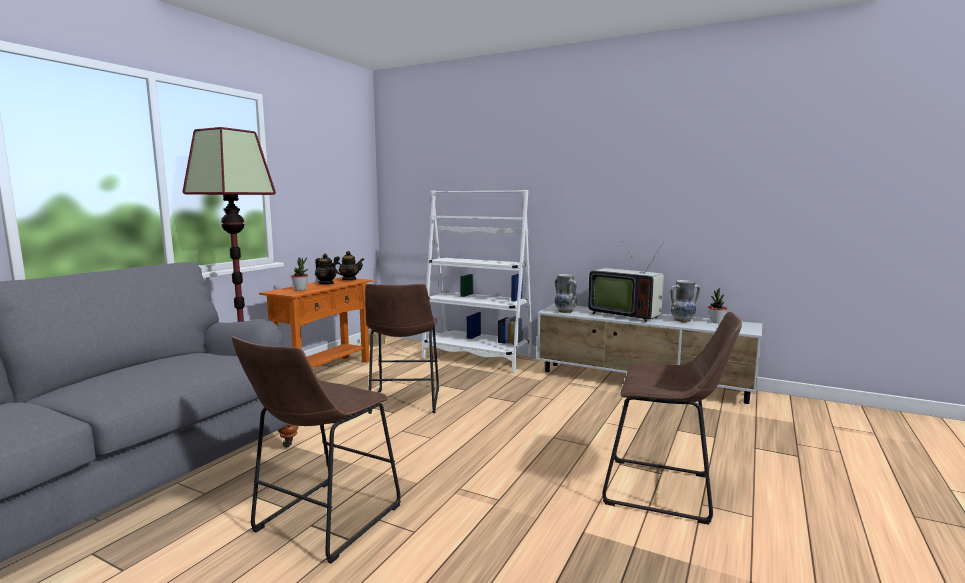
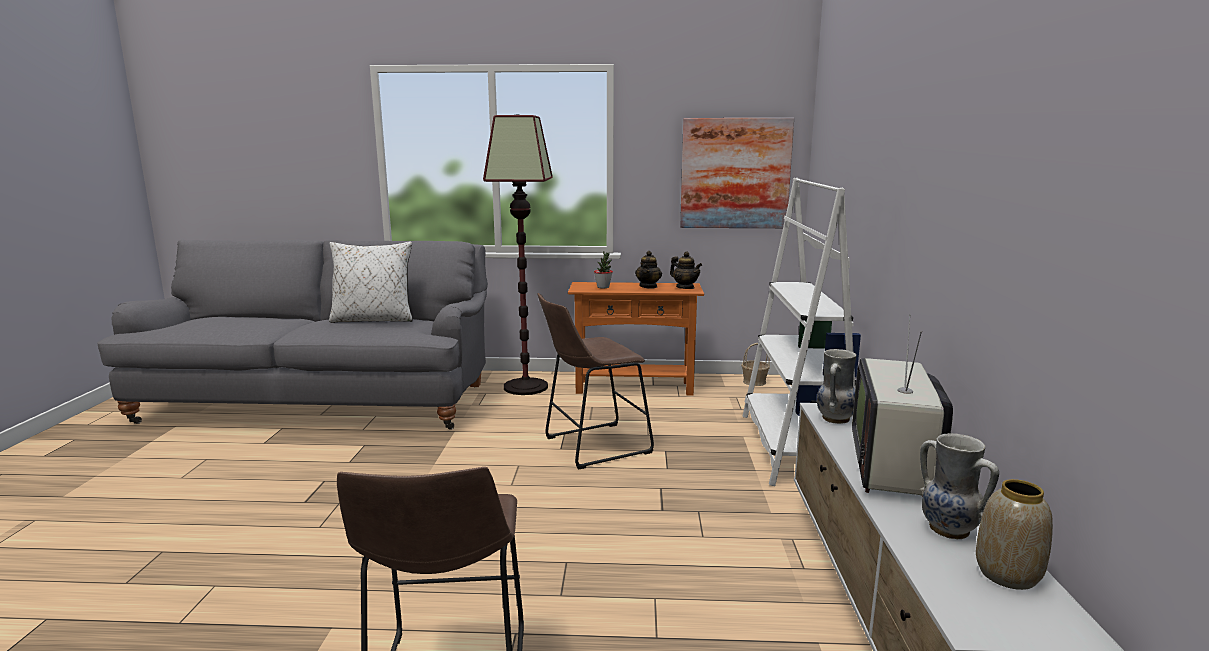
camera: 65 degrees right, 5 degrees up
(159, 363) = (374, 319): none -> white pillow
(322, 522) = (329, 483): brown stool -> none
(343, 192) = (735, 173): none -> picture
(716, 322) = (1008, 575): potted plant -> vase

